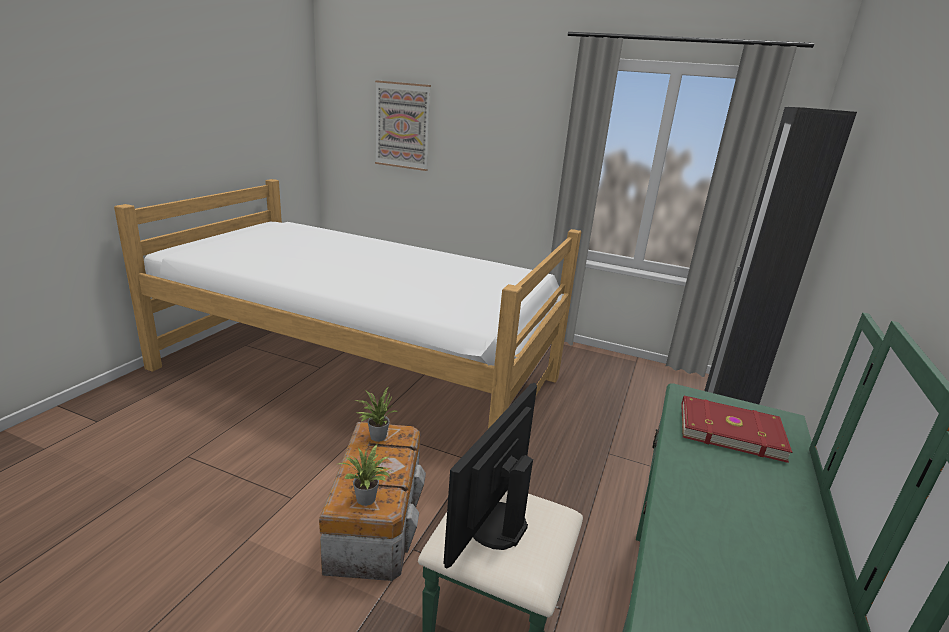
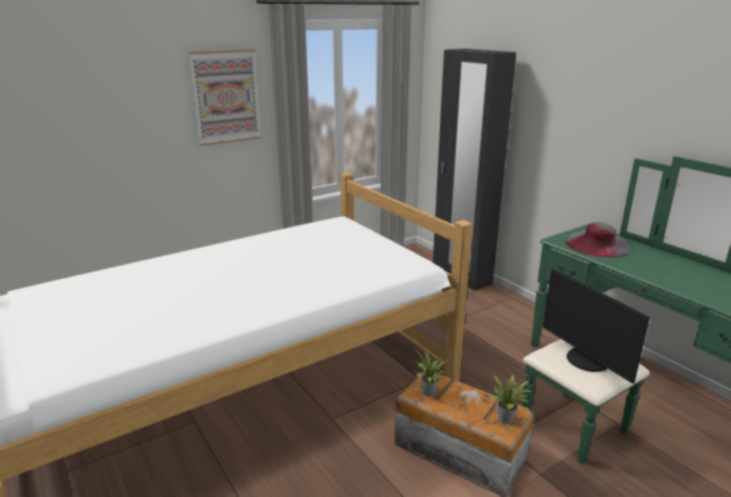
camera: 55 degrees left, 0 degrees up
(402, 126) = (70, 121): picture -> picture (226, 97)
(729, 430) = (597, 244): red book -> grey hat

